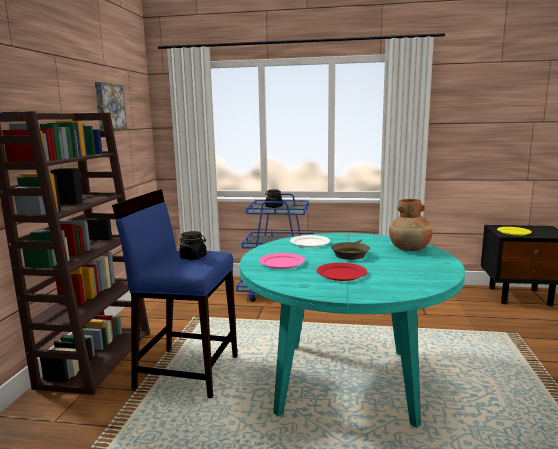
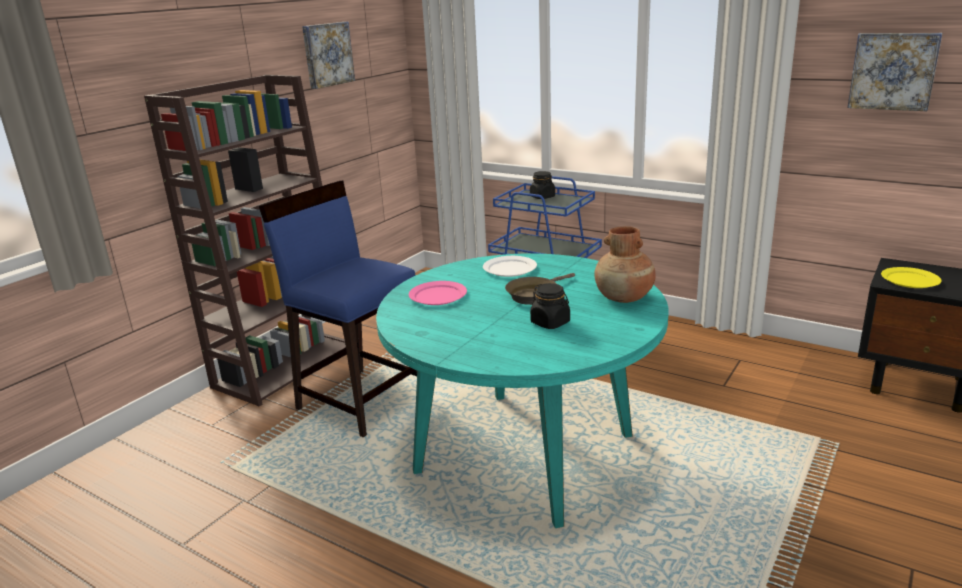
camera: 25 degrees right, 10 degrees up
(193, 257) = (359, 272): black jar -> black jar (550, 323)
(341, 274) = (482, 324): red plate -> none
(482, 117) = (893, 71): none -> picture

